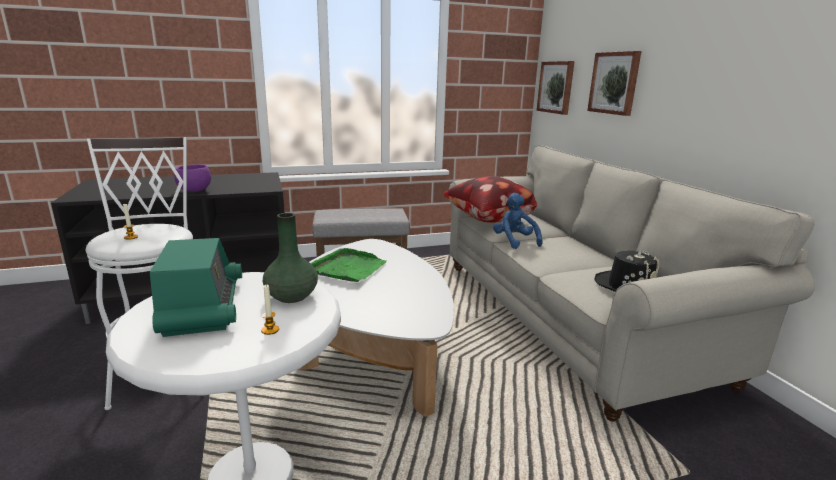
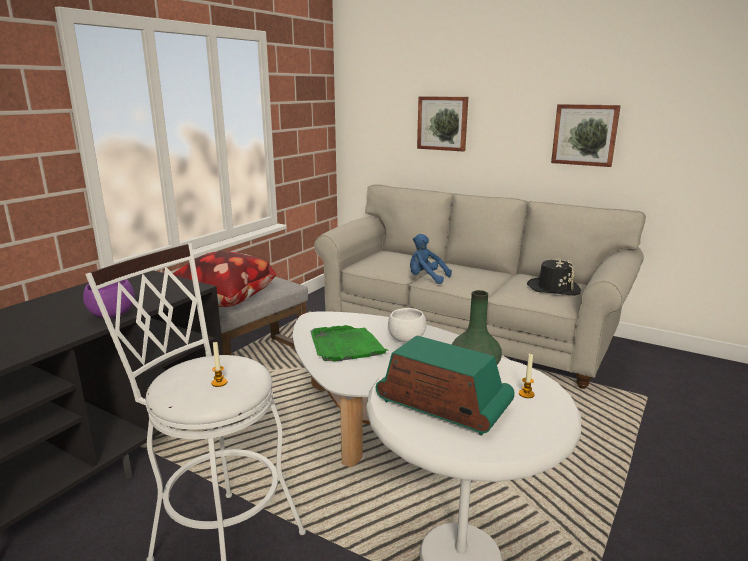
camera: 40 degrees left, 0 degrees up
(399, 280) = (406, 340): none -> white bowl
(487, 220) = (375, 265): pillow -> pillow (223, 303)
(556, 87) = (368, 126): picture -> picture (585, 135)

